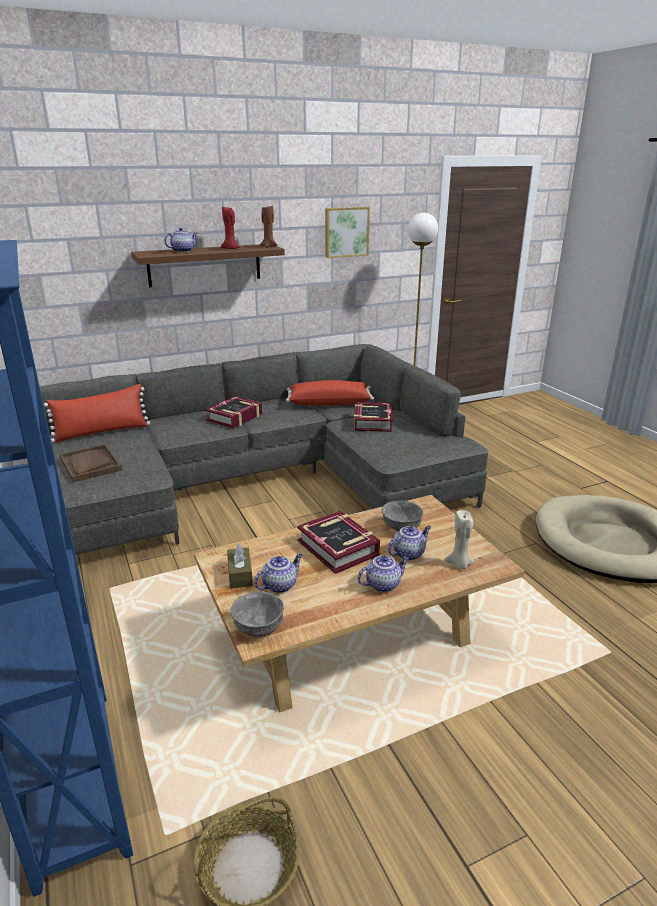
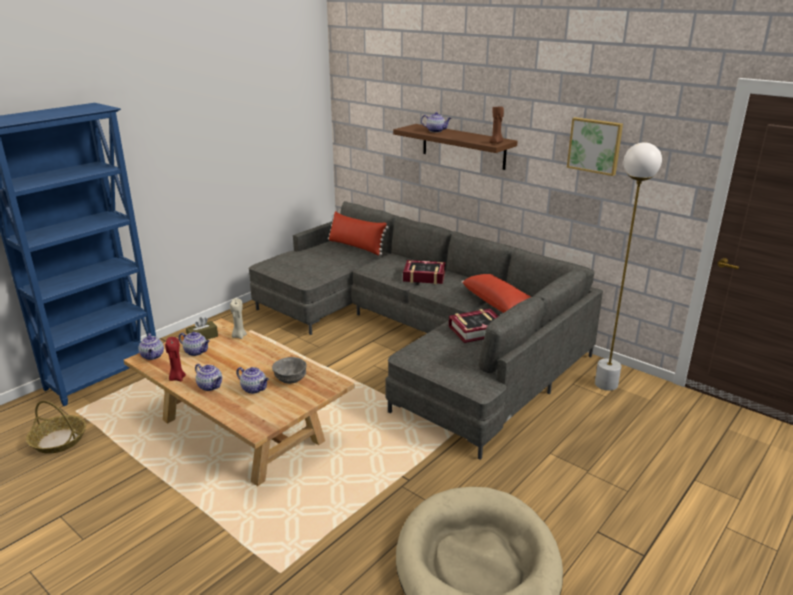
camera: 65 degrees right, 0 degrees up
(90, 464) = (307, 258): brown tray -> none
(230, 249) = (466, 137): red candle -> red candle (177, 378)
(259, 627) = (153, 356): grey bowl -> teapot
(338, 548) = (249, 361): book -> none
(459, 564) = (249, 412): beige candle -> beige candle (239, 336)

